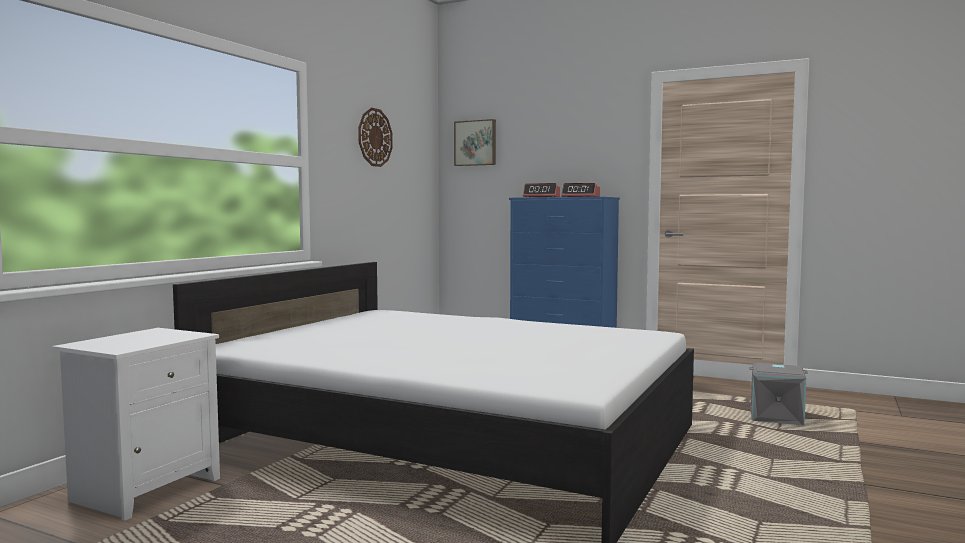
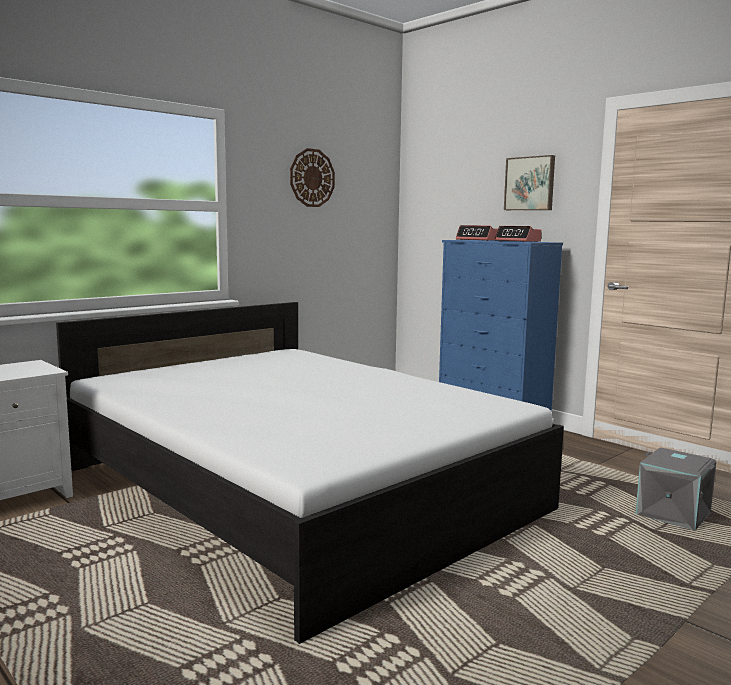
camera: 20 degrees right, 5 degrees up
(475, 143) = (431, 179): picture -> picture (530, 183)

